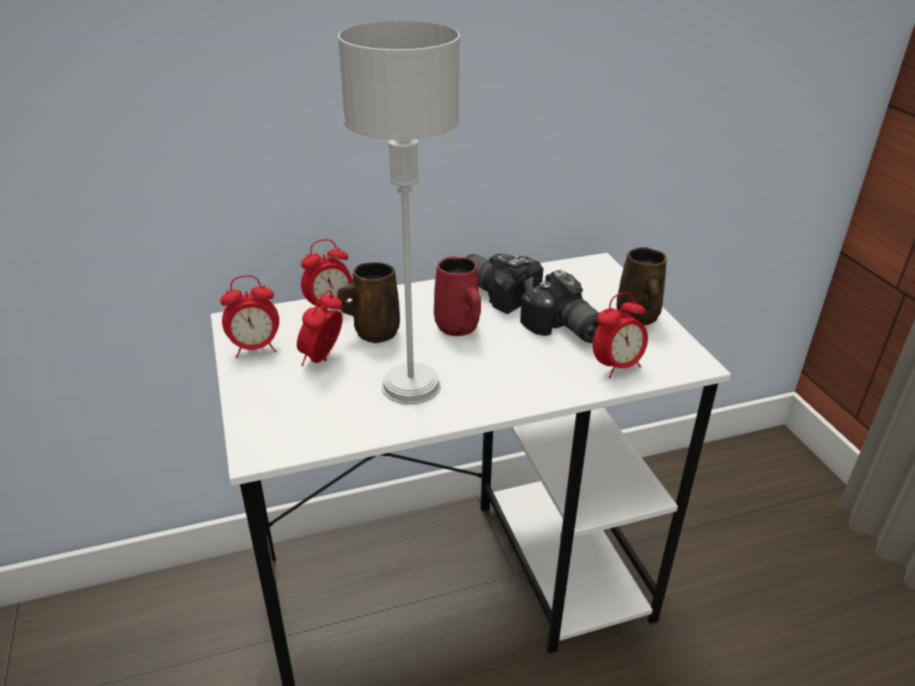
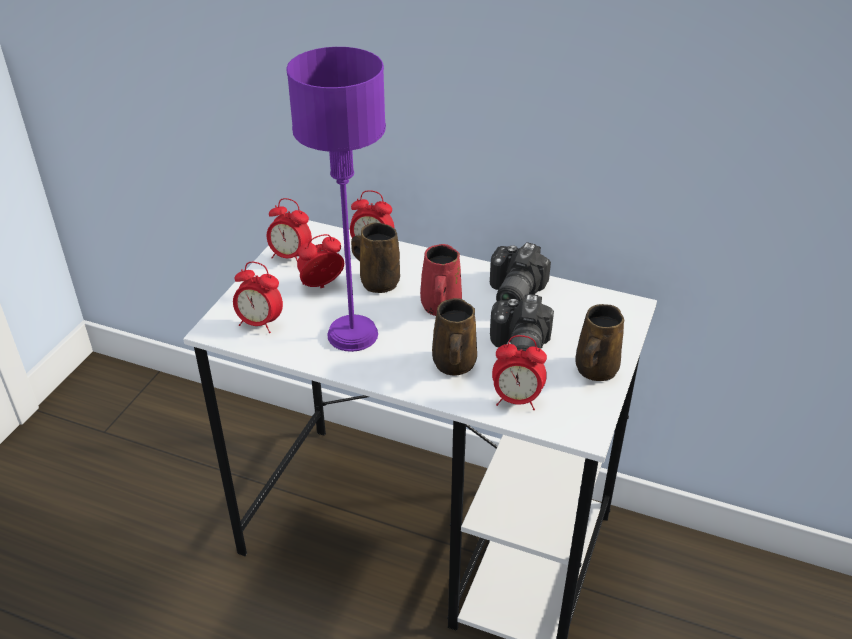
camera: 40 degrees right, 5 degrees up
(302, 421) = (260, 323): none -> alarm clock
(412, 385) = (353, 335): grey table lamp -> purple table lamp
(499, 291) = (511, 292): camera -> camera turned 150 degrees counterclockwise
(532, 366) = (454, 365): none -> brown mug

